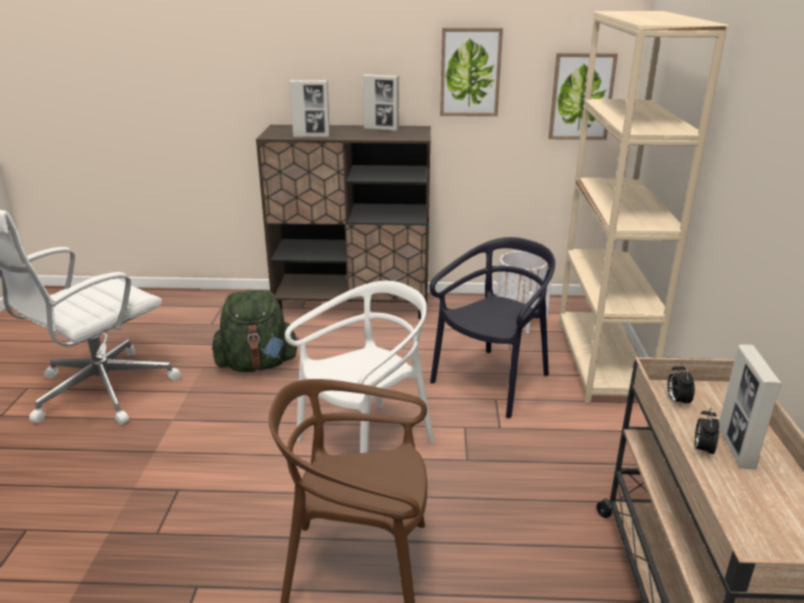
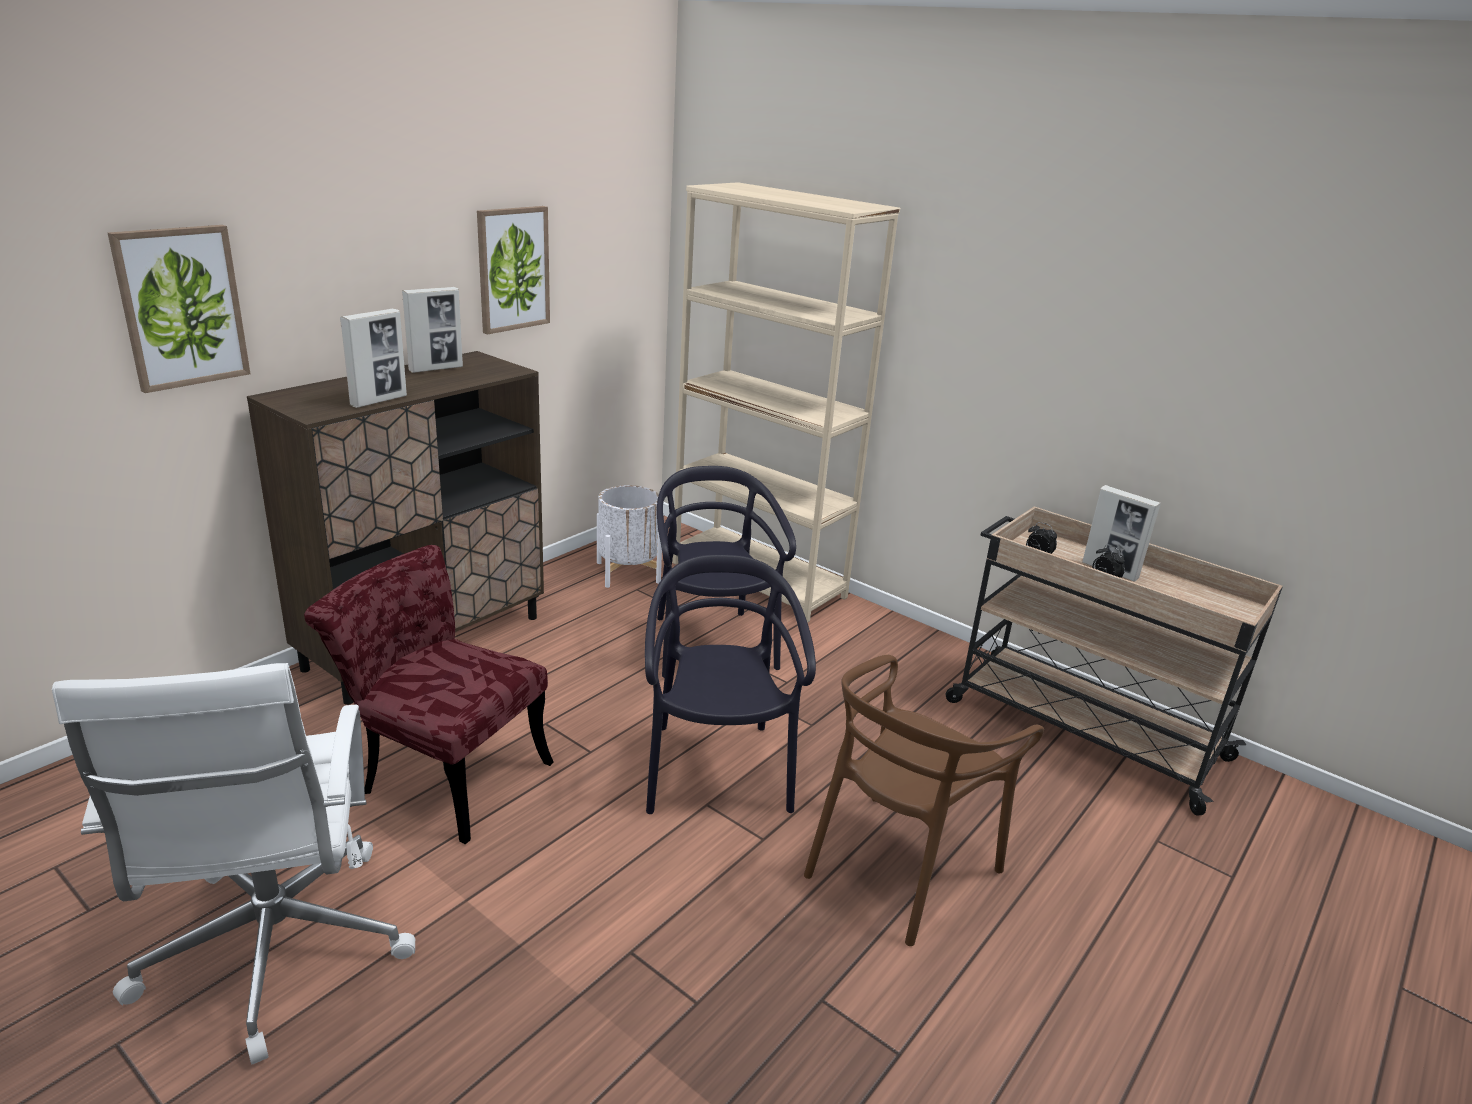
camera: 55 degrees left, 0 degrees up
(257, 364) = (443, 772): green backpack -> red chair
(366, 444) = (716, 770): white chair -> black chair
(581, 96) = (624, 283): picture -> picture (181, 307)

